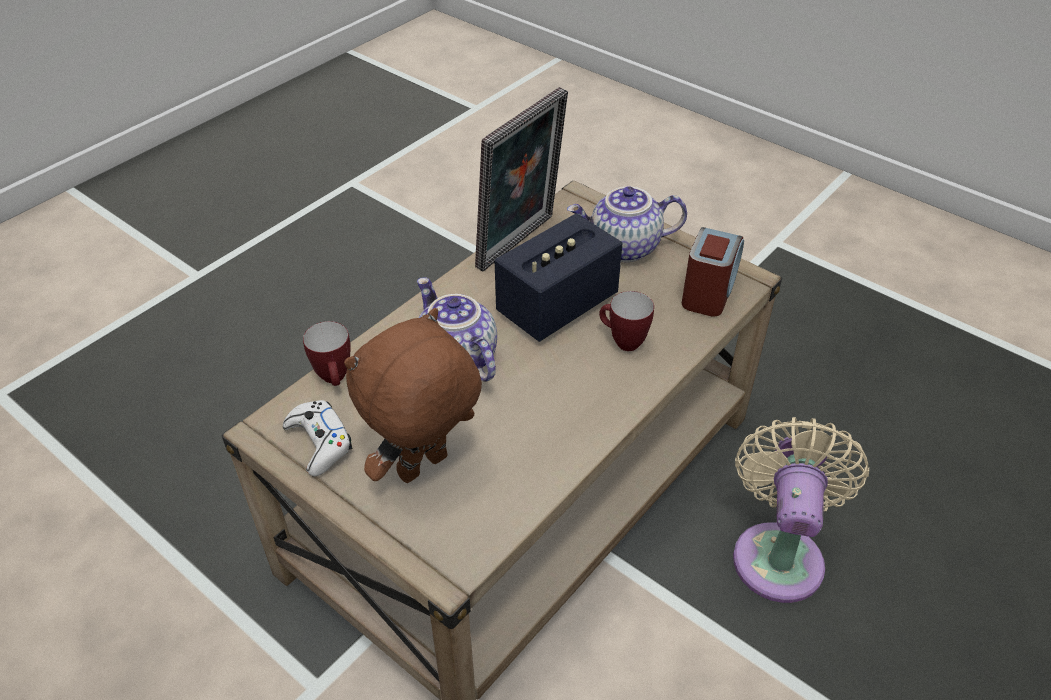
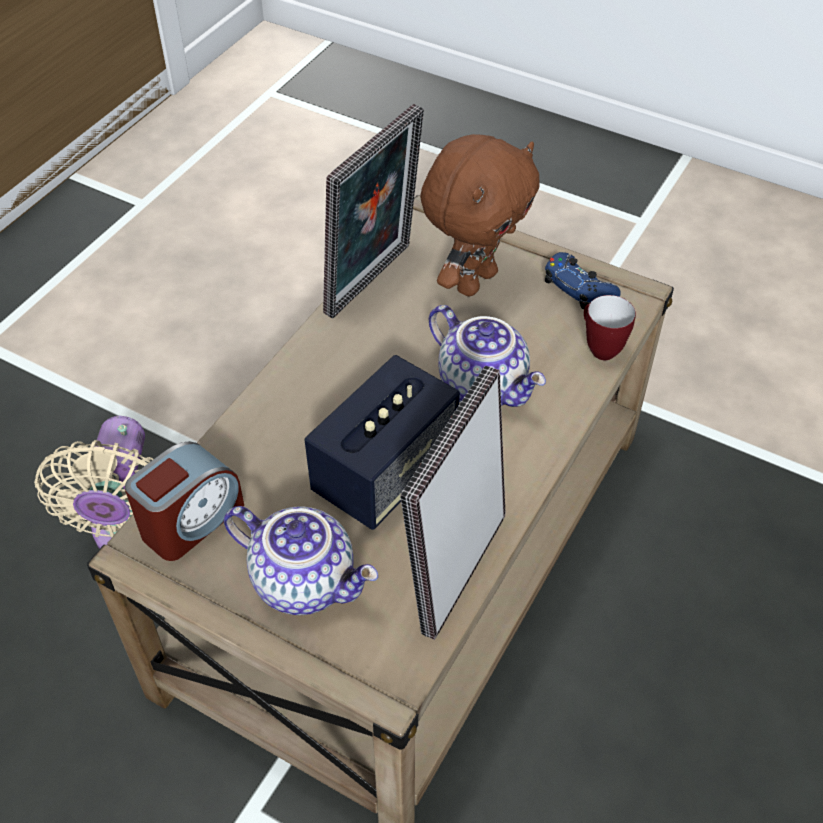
camera: 170 degrees right, 5 degrees up
(319, 442) = (578, 288): white game controller -> blue game controller
(533, 482) = (374, 282): none -> picture frame
(622, 342) = (302, 432): mug -> none
(624, 248) = (306, 580): teapot -> teapot turned 45 degrees clockwise
(709, 290) = (191, 520): alarm clock -> alarm clock turned 150 degrees counterclockwise

